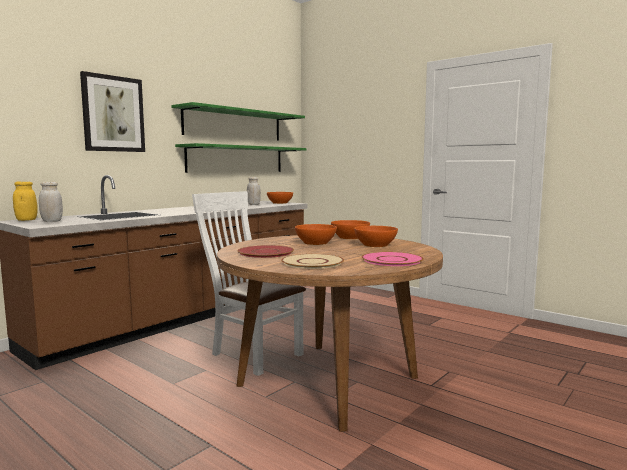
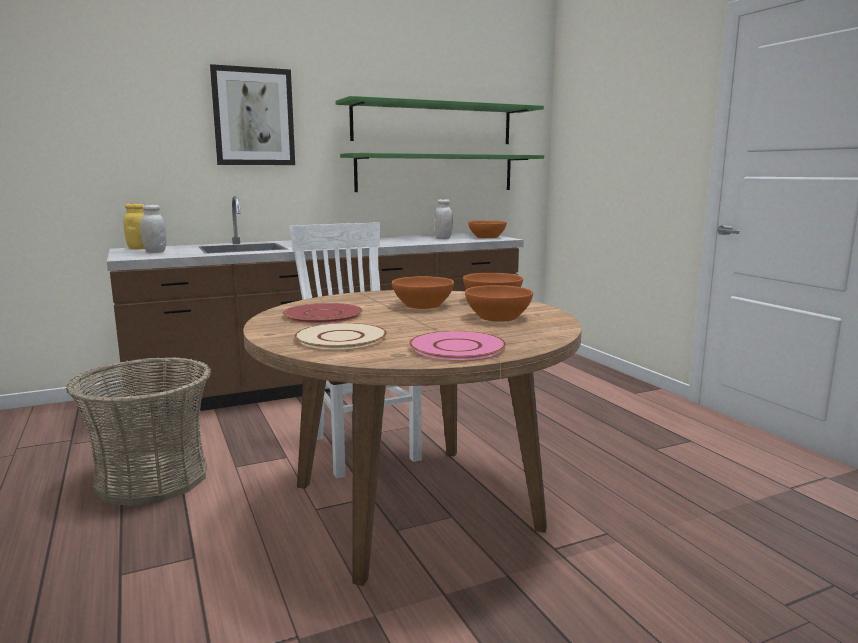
camera: 25 degrees right, 5 degrees up
(111, 405) = (152, 479): none -> basket

